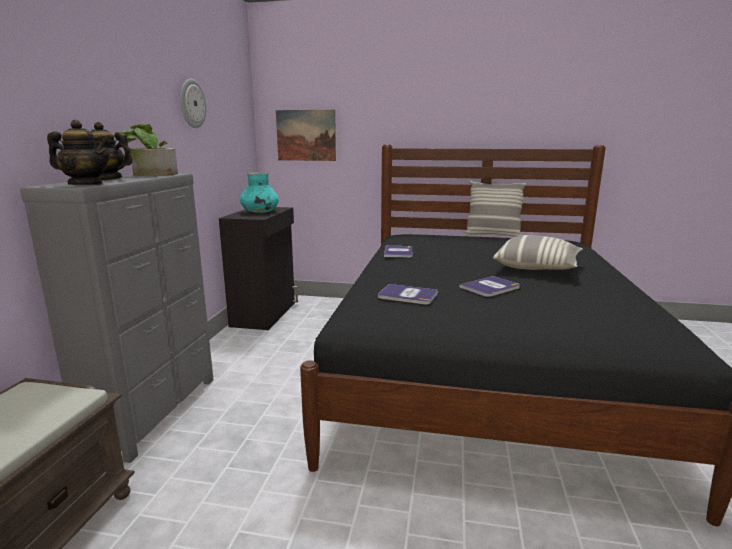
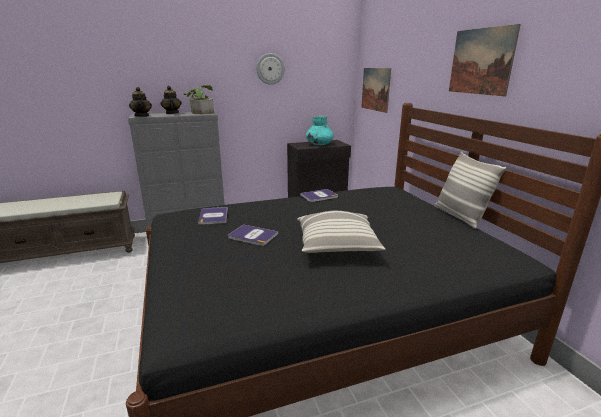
camera: 60 degrees right, 5 degrees up
(471, 101) = (481, 61): none -> picture

